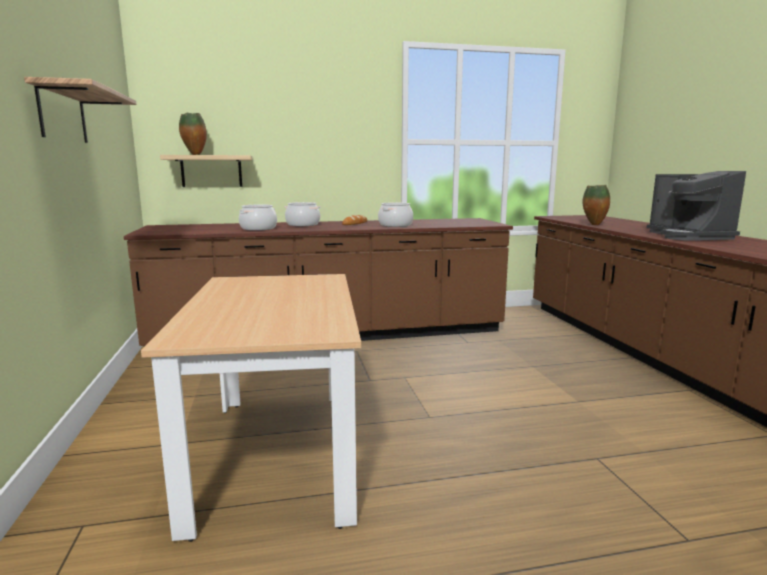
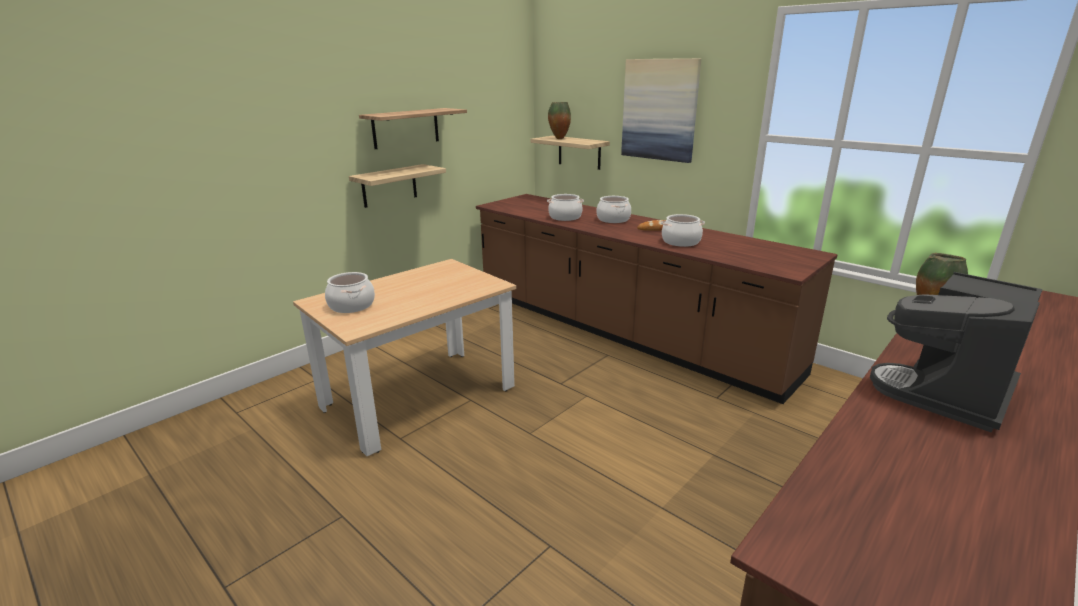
camera: 55 degrees right, 10 degrees up
(58, 197) = (389, 186): none -> shelf
(248, 325) = (351, 305): none -> cooking pot
(307, 122) = (659, 110): none -> picture

